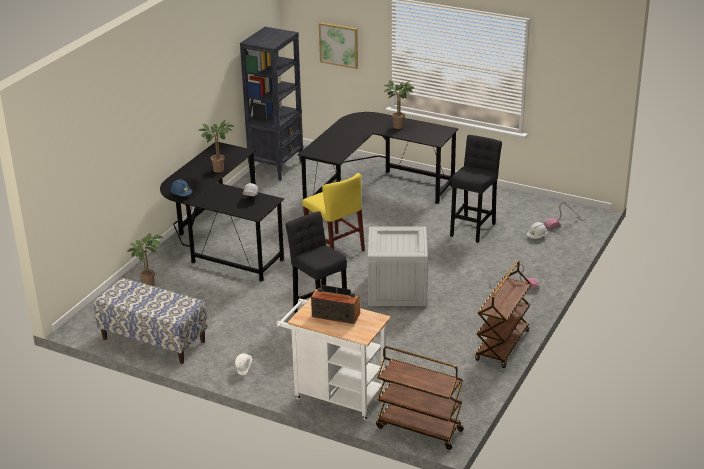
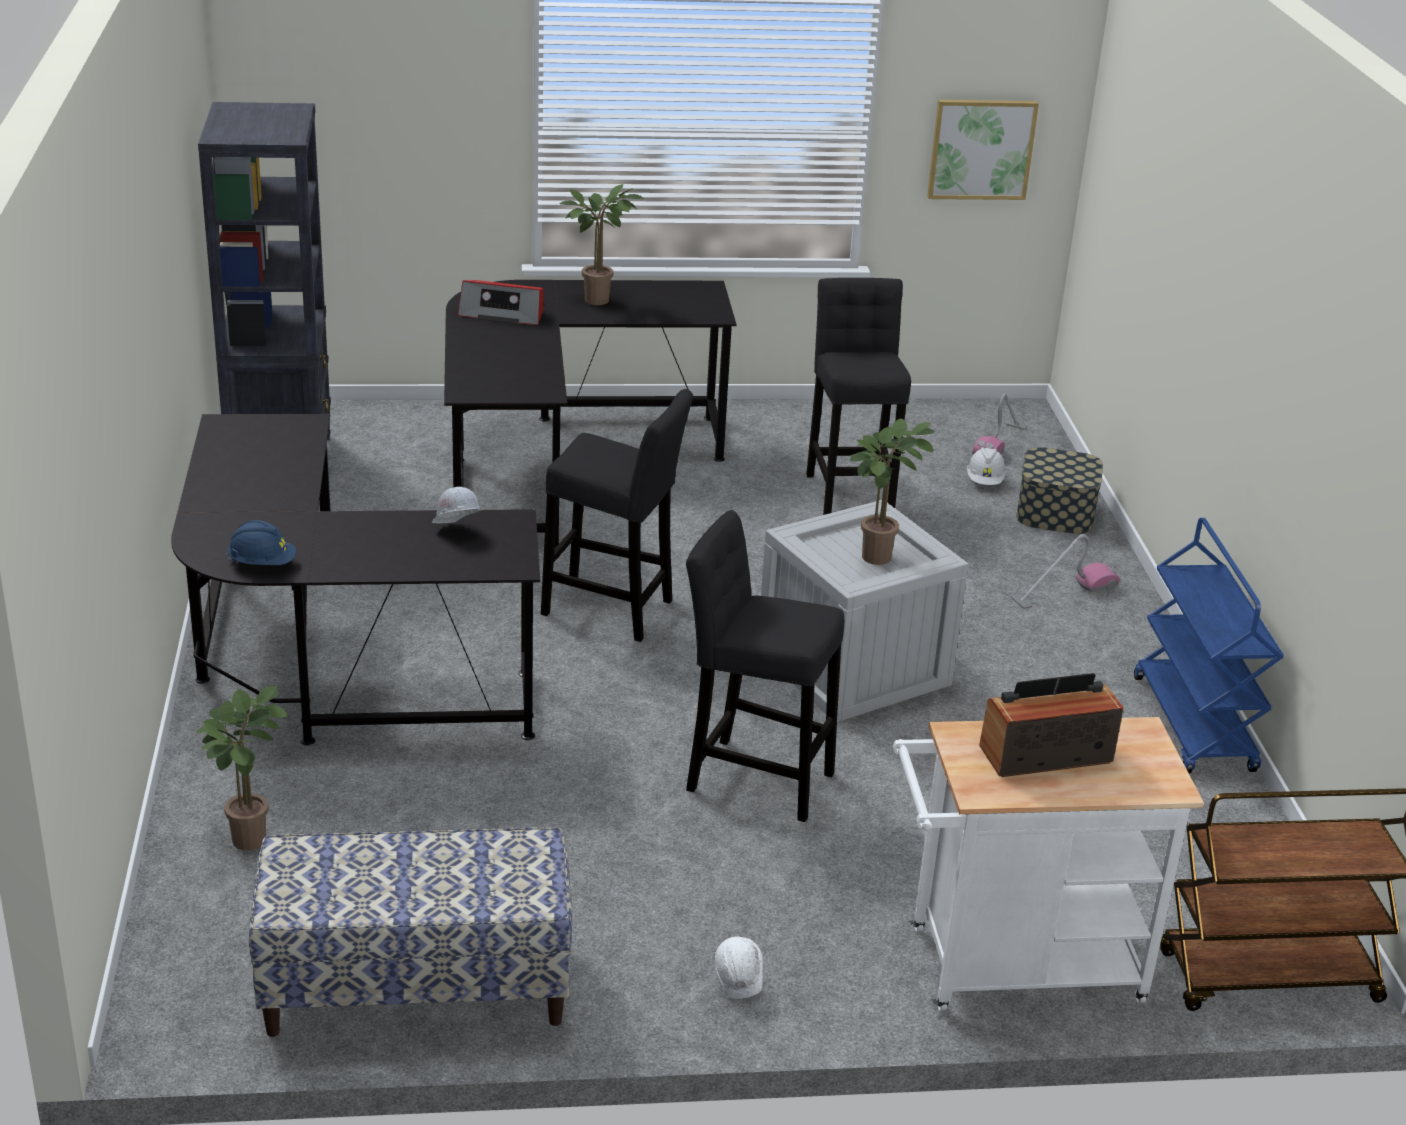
camera: 35 degrees left, 0 degrees up
(220, 169) = (293, 477): potted plant -> potted plant (877, 554)
(335, 247) = (613, 610): yellow chair -> black stool
(339, 45) = (389, 130): picture -> picture (981, 149)
(357, 125) = (503, 313): none -> radio
(502, 346) = (1194, 725): brown cart -> blue cart
(551, 256) = (1055, 512): none -> storage box

